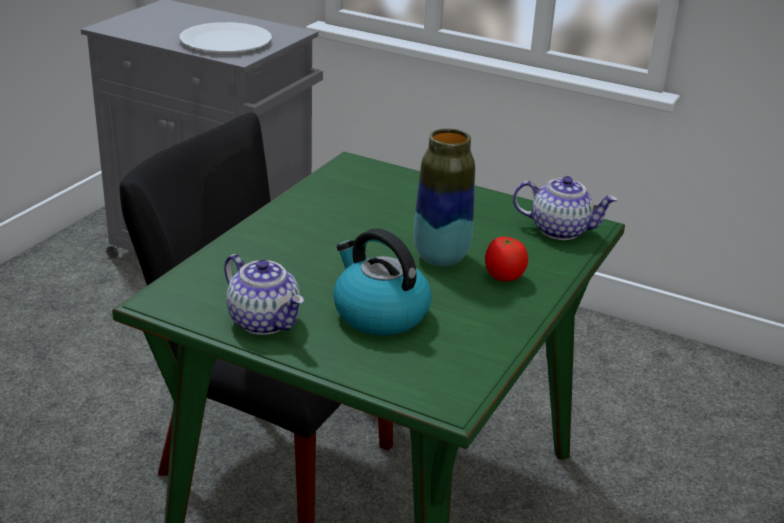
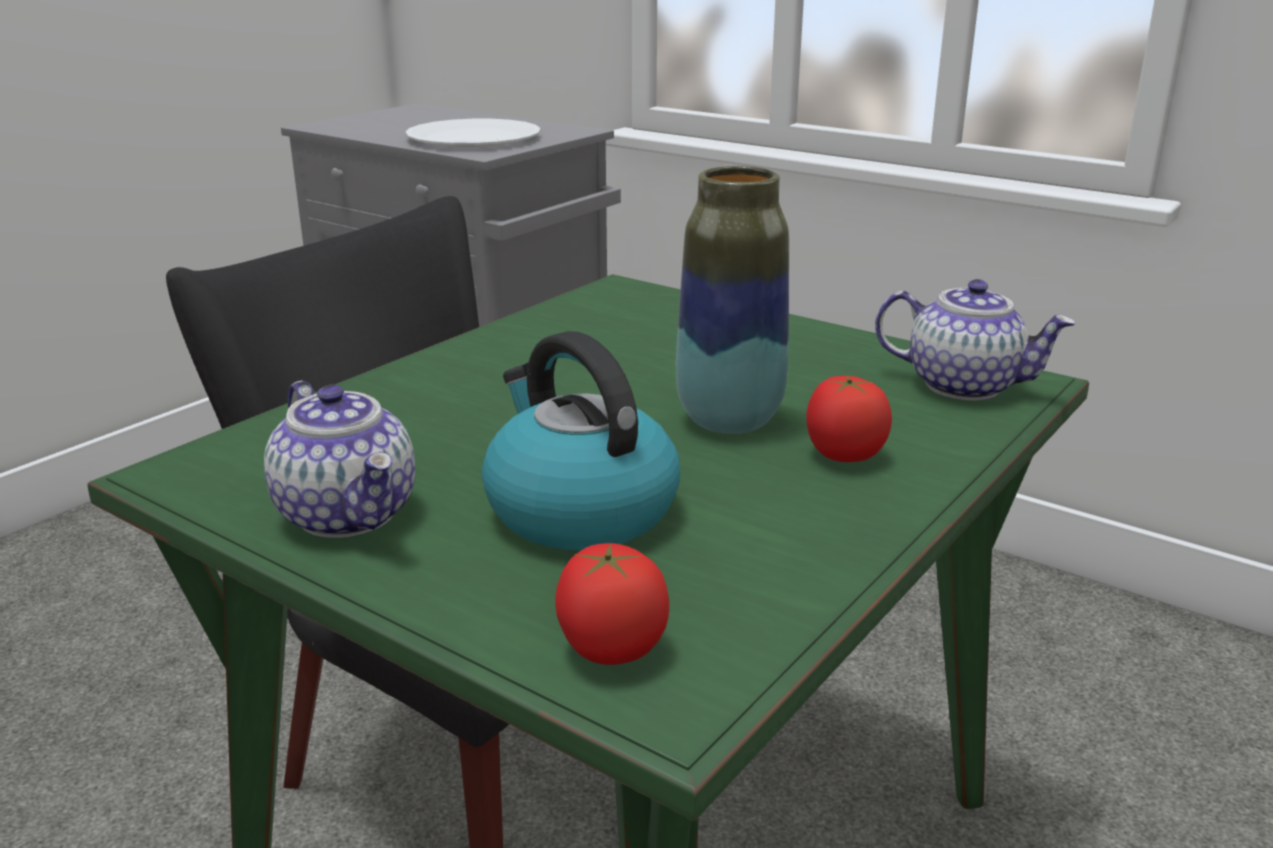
camera: 10 degrees right, 5 degrees down
(417, 382) = (611, 650): none -> tomato

